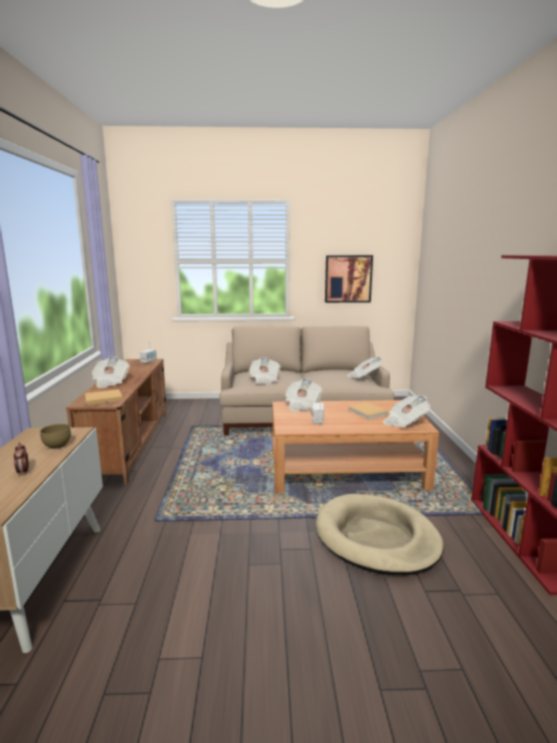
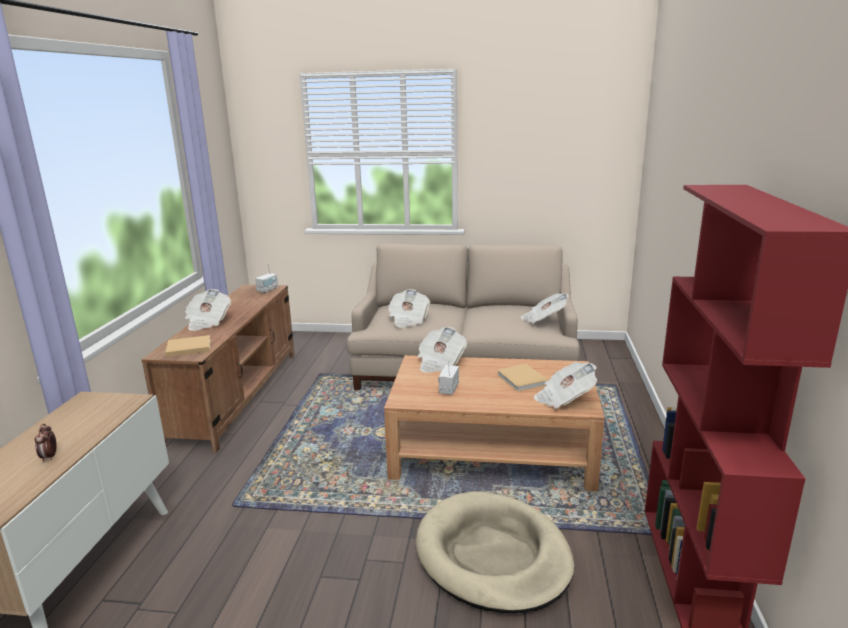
camera: 10 degrees right, 5 degrees up
(57, 446) = (101, 421): brown bowl -> none
(348, 279) = (539, 177): picture -> none

